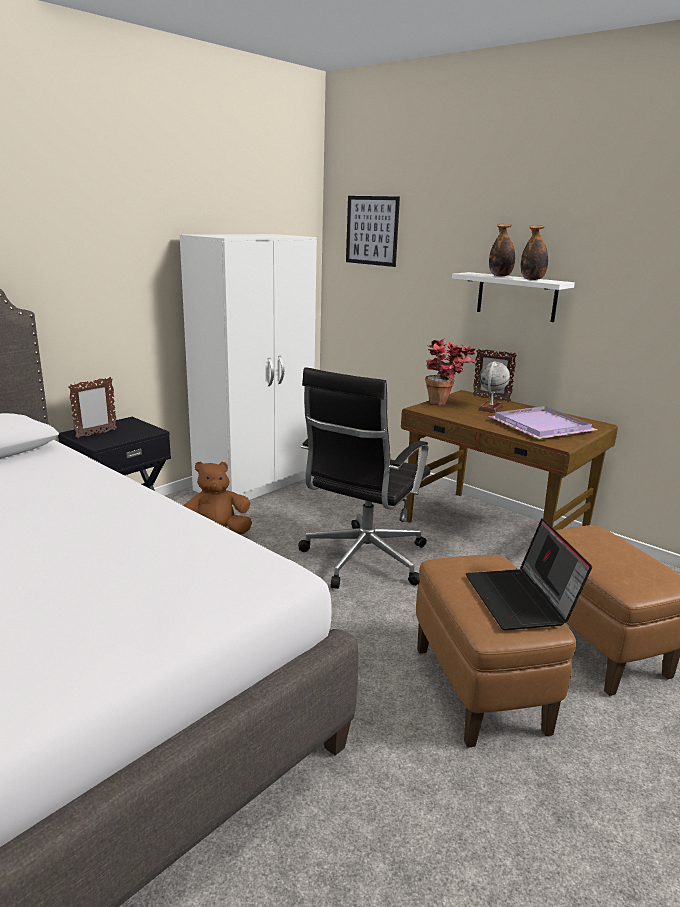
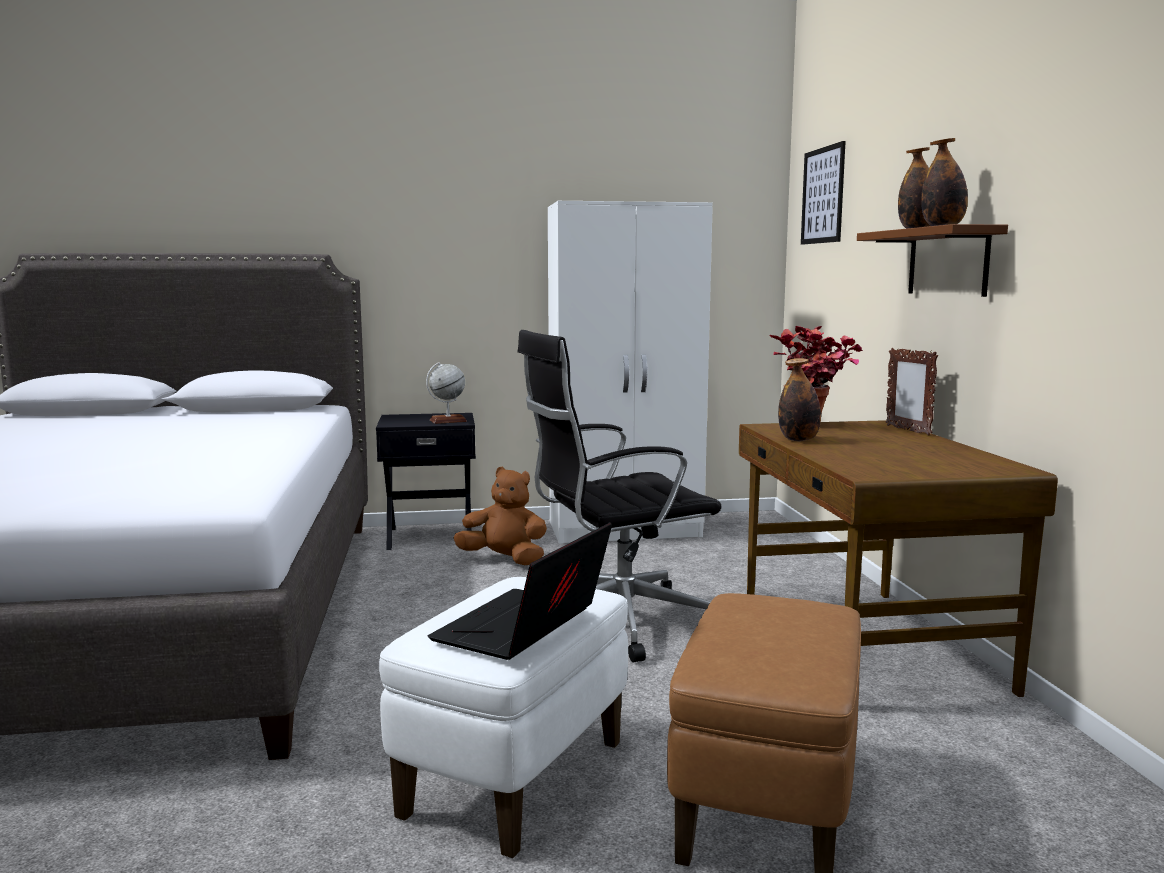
camera: 40 degrees right, 10 degrees down
(96, 434) = (408, 418): picture frame -> none
(467, 419) = (798, 440): none -> bottle
(479, 690) = (514, 779): brown ottoman -> white ottoman
(490, 408) = (874, 436): globe -> globe (448, 421)
(516, 297) = (947, 262): white shelf -> brown shelf
(541, 427) = (896, 458): purple tray -> none

